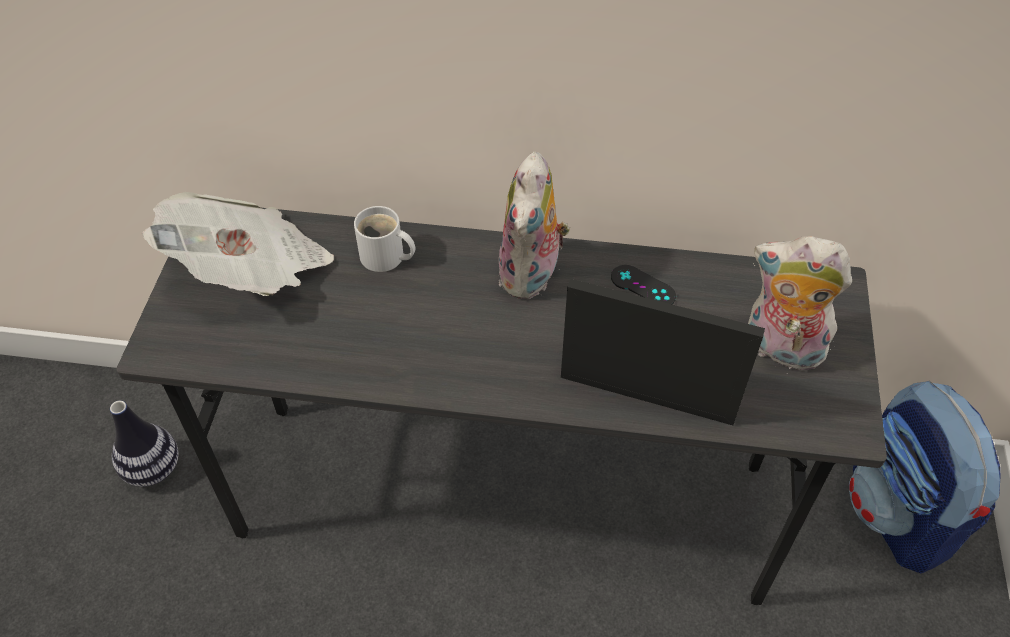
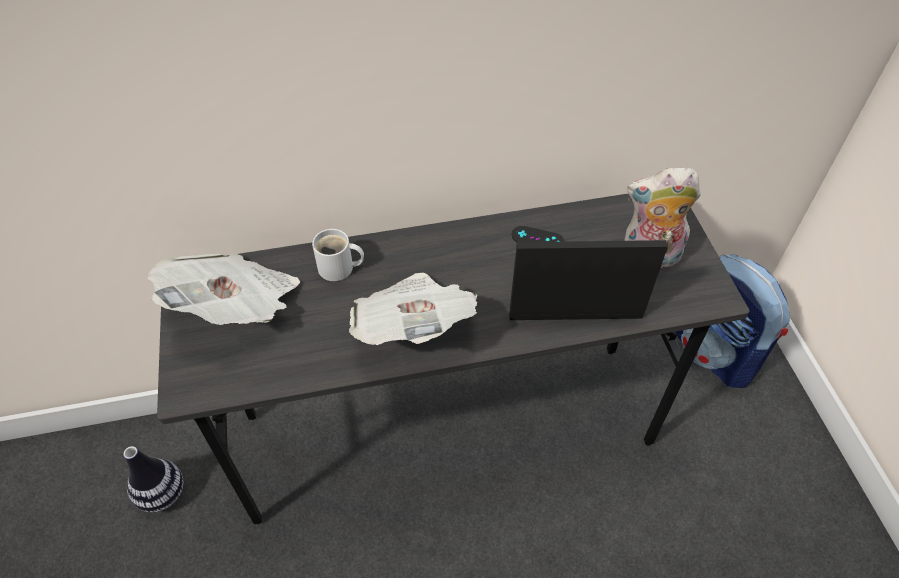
camera: 20 degrees left, 0 degrees up
(440, 352) = (413, 327): none -> newspaper
(532, 275) = (455, 252): plush toy -> none

